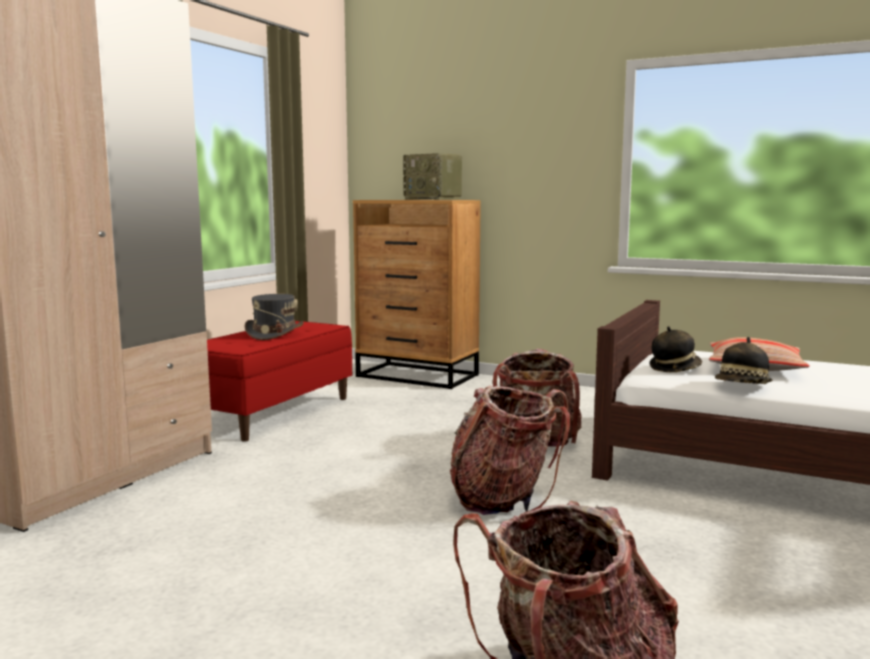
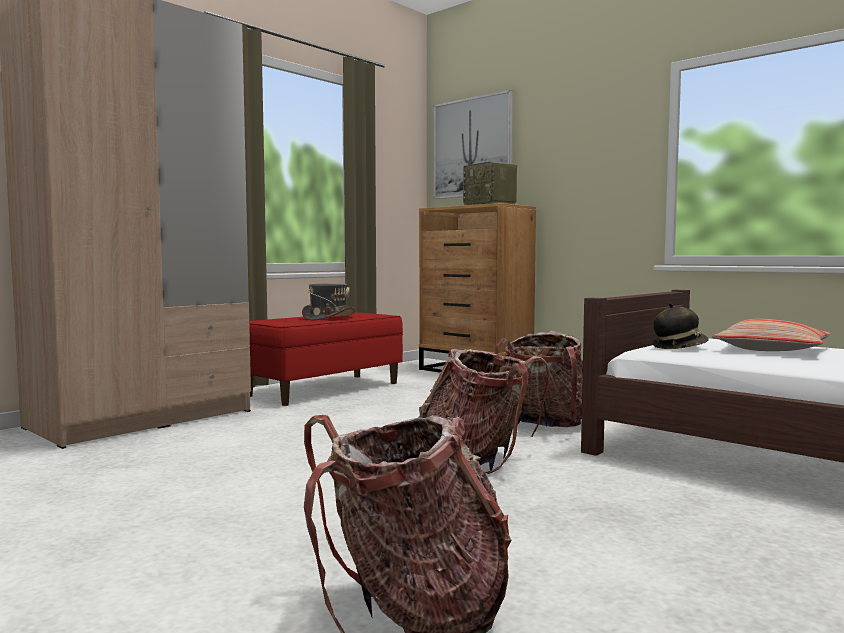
camera: 15 degrees right, 5 degrees down
(404, 130) = (472, 147): none -> picture
(742, 386) = (738, 360): hat -> none

